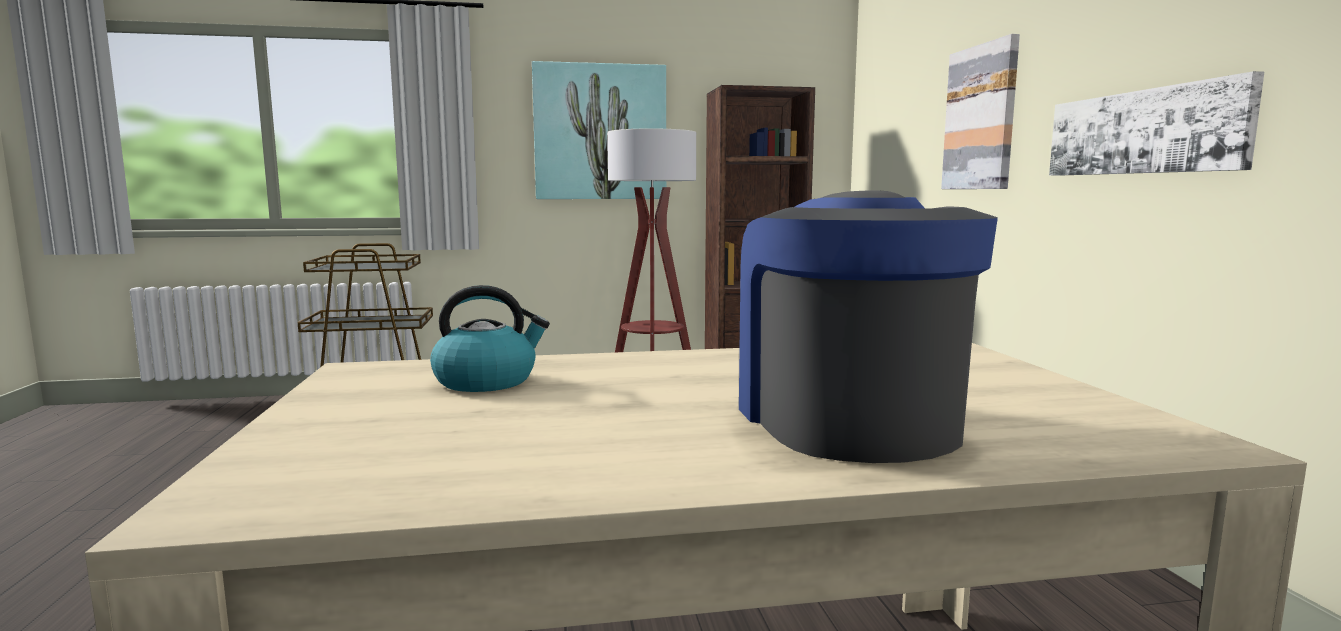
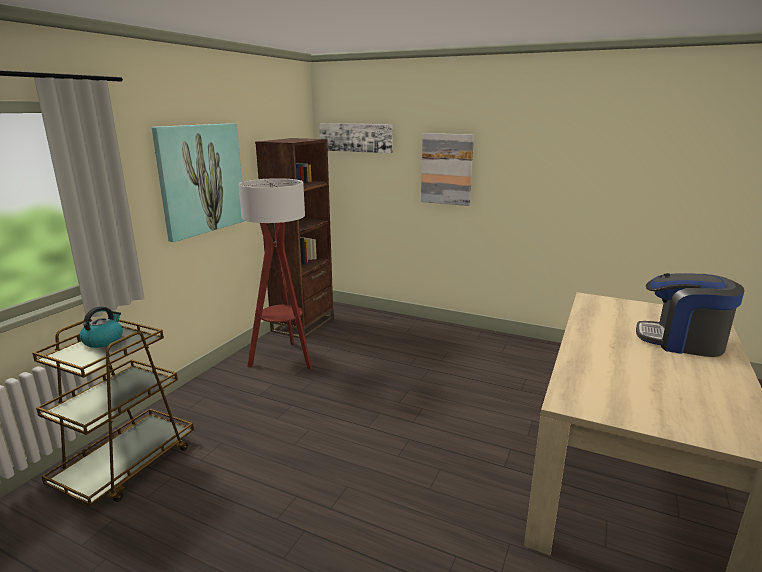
camera: 55 degrees left, 10 degrees up
(487, 381) = (604, 379): kettle -> kettle (103, 340)
(1143, 132) = (550, 190): picture -> picture (356, 137)

